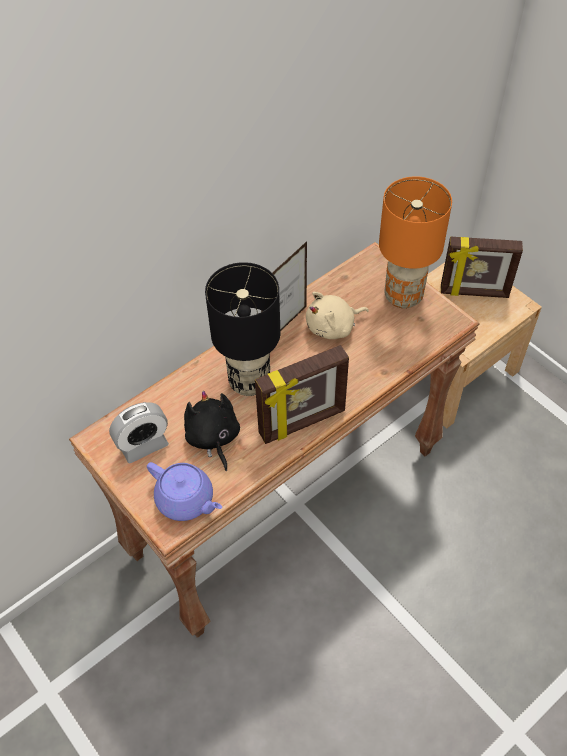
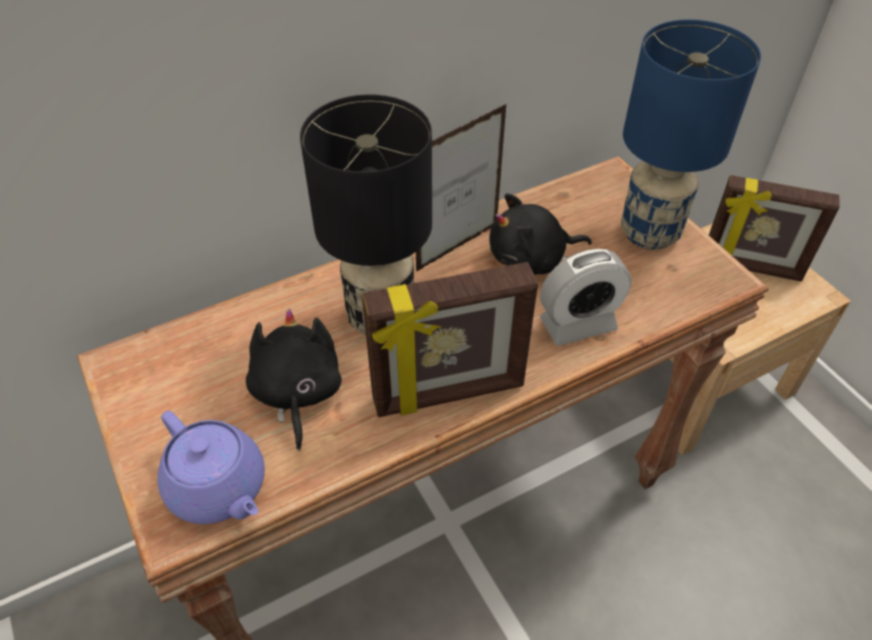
camera: 10 degrees right, 5 degrees down
(143, 445) = (184, 385): alarm clock -> alarm clock (578, 324)
(333, 327) = (531, 259): beige plush toy -> black plush toy
(403, 297) = (649, 234): orange table lamp -> blue table lamp

